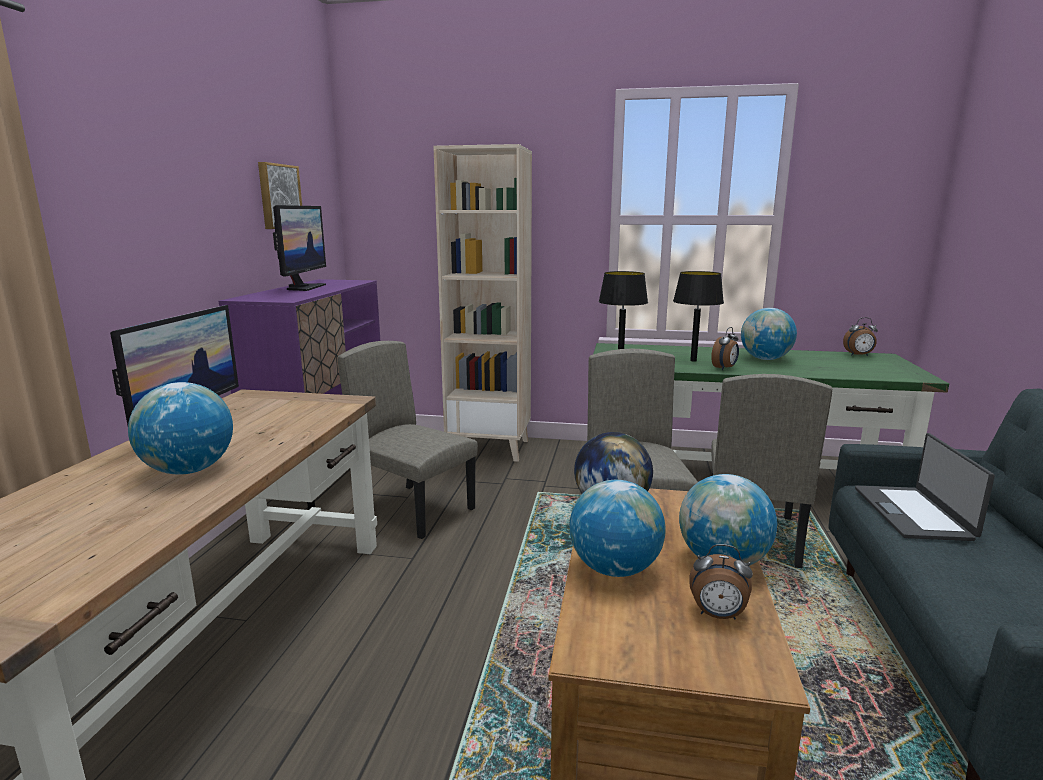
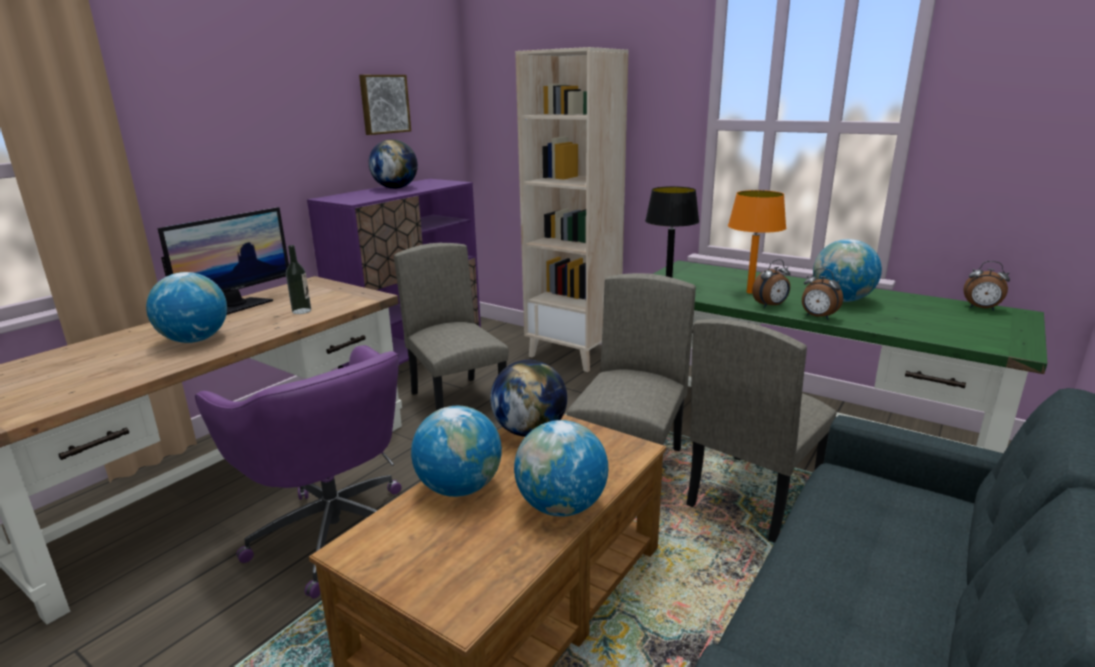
camera: 25 degrees right, 5 degrees up
(285, 423) = (301, 311): none -> bottle
(303, 287) = (395, 188): monitor -> globe
(402, 671) = (333, 531): none -> purple office chair
(693, 360) = (749, 292): black table lamp -> orange table lamp
(717, 615) = (491, 551): alarm clock -> alarm clock (817, 317)
(913, 513) = (855, 511): laptop -> none

